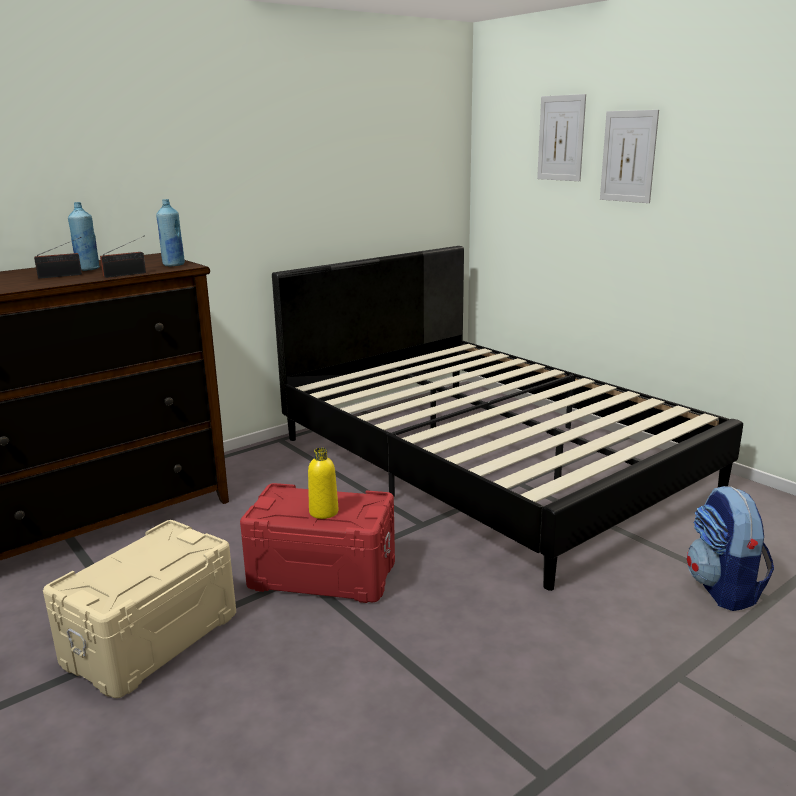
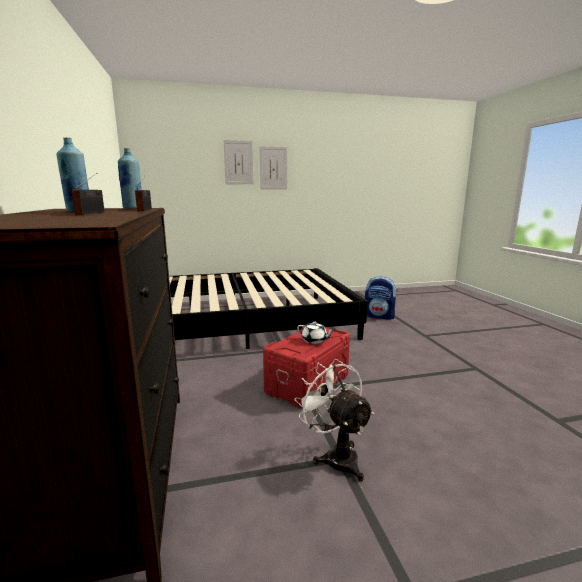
camera: 65 degrees left, 5 degrees down
(150, 638) = (336, 456): beige storage box -> white fan
(323, 512) = (314, 340): yellow bottle -> white teapot
(561, 138) = (195, 152): picture -> picture (273, 168)

